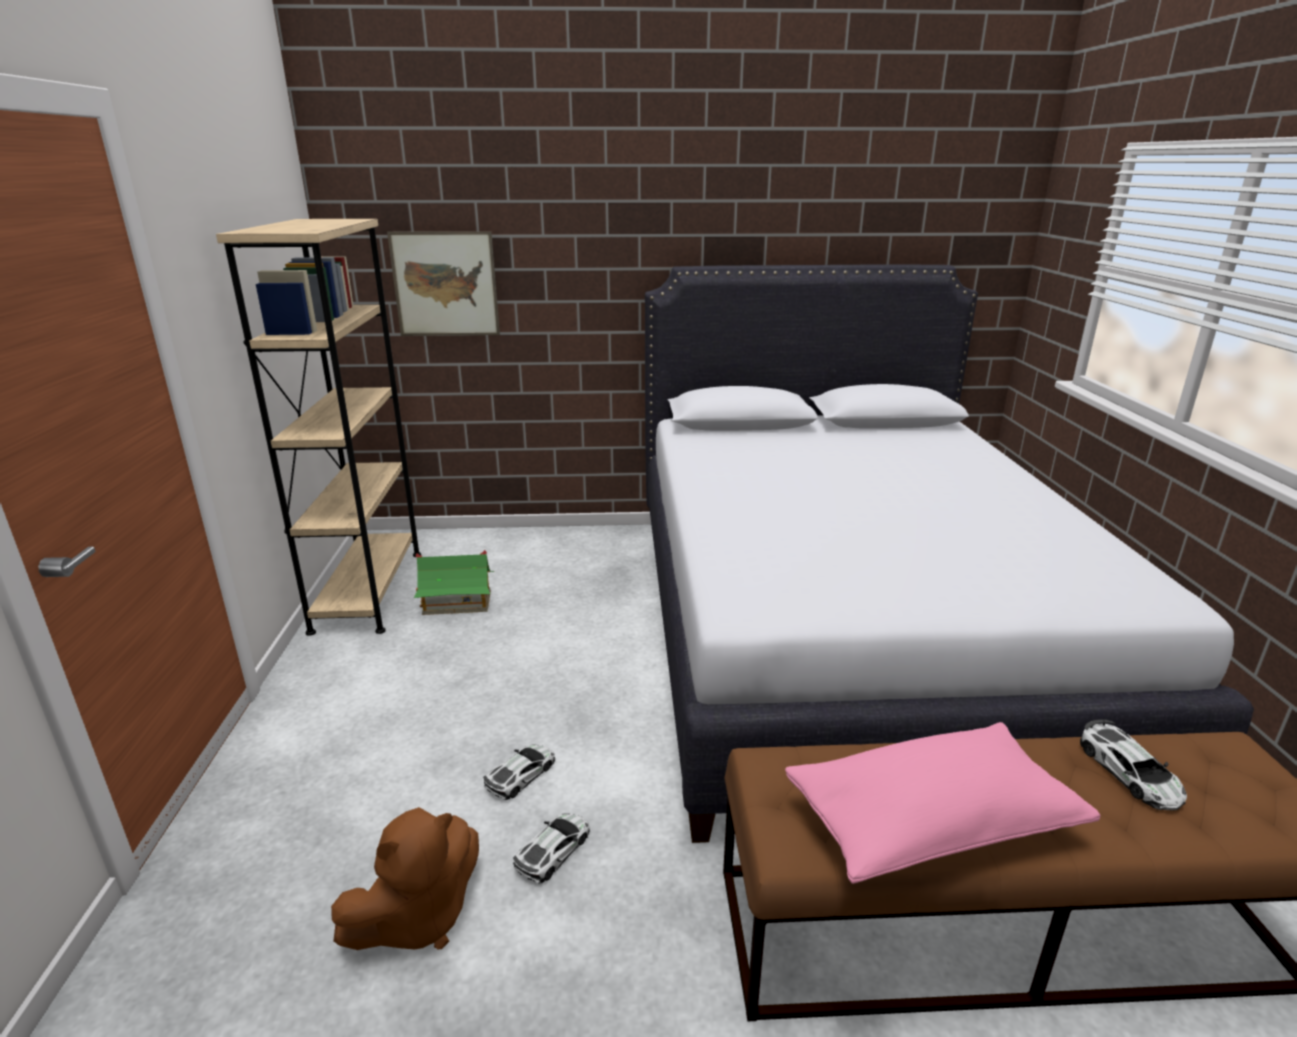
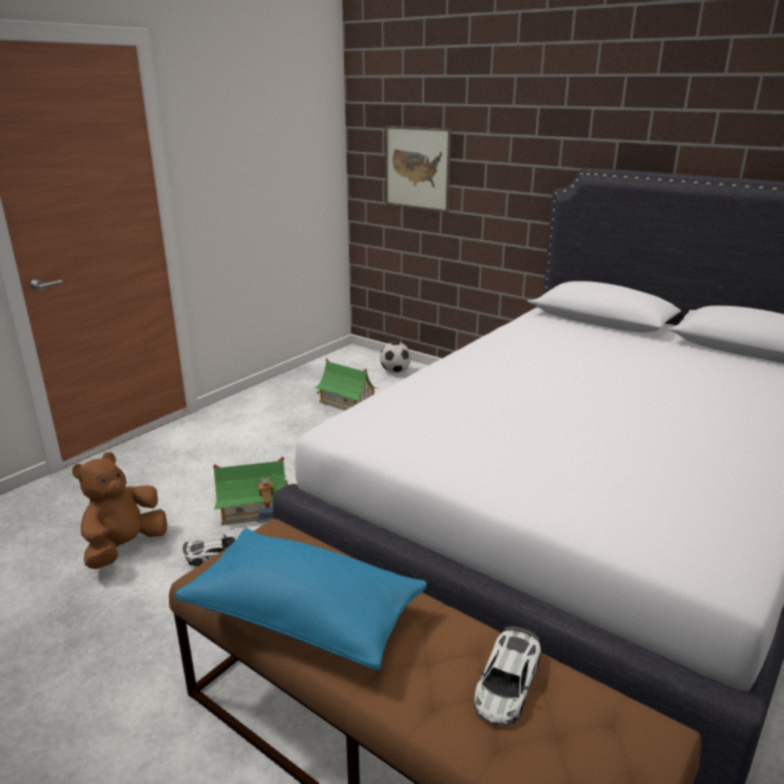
camera: 40 degrees right, 0 degrees up
(368, 590) = (310, 378): beige bookcase -> none
(418, 918) = (125, 548): brown plush toy -> brown plush toy turned 120 degrees clockwise
(464, 547) = (395, 371): none -> football
(521, 775) = (254, 509): toy car -> toy house
(930, 823) = (304, 616): pink pillow -> blue pillow

